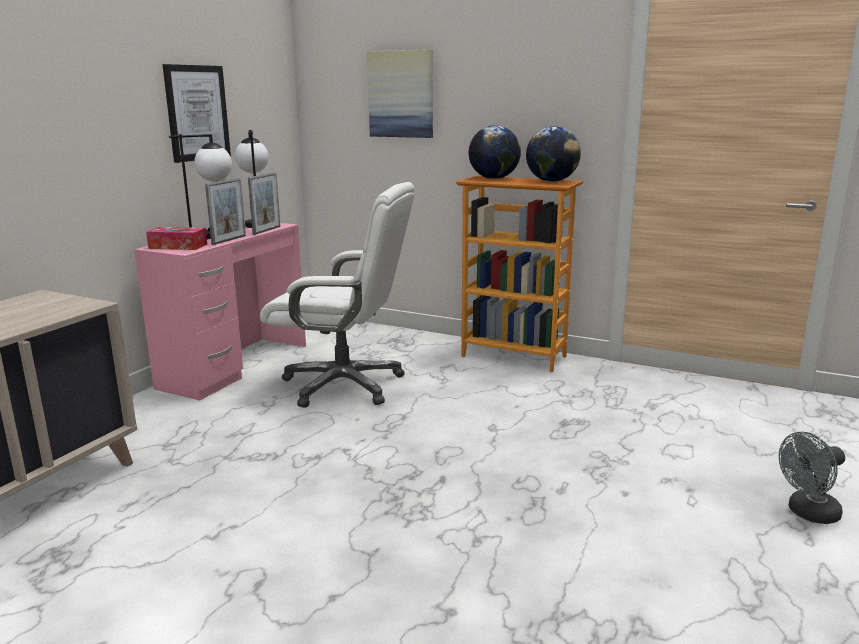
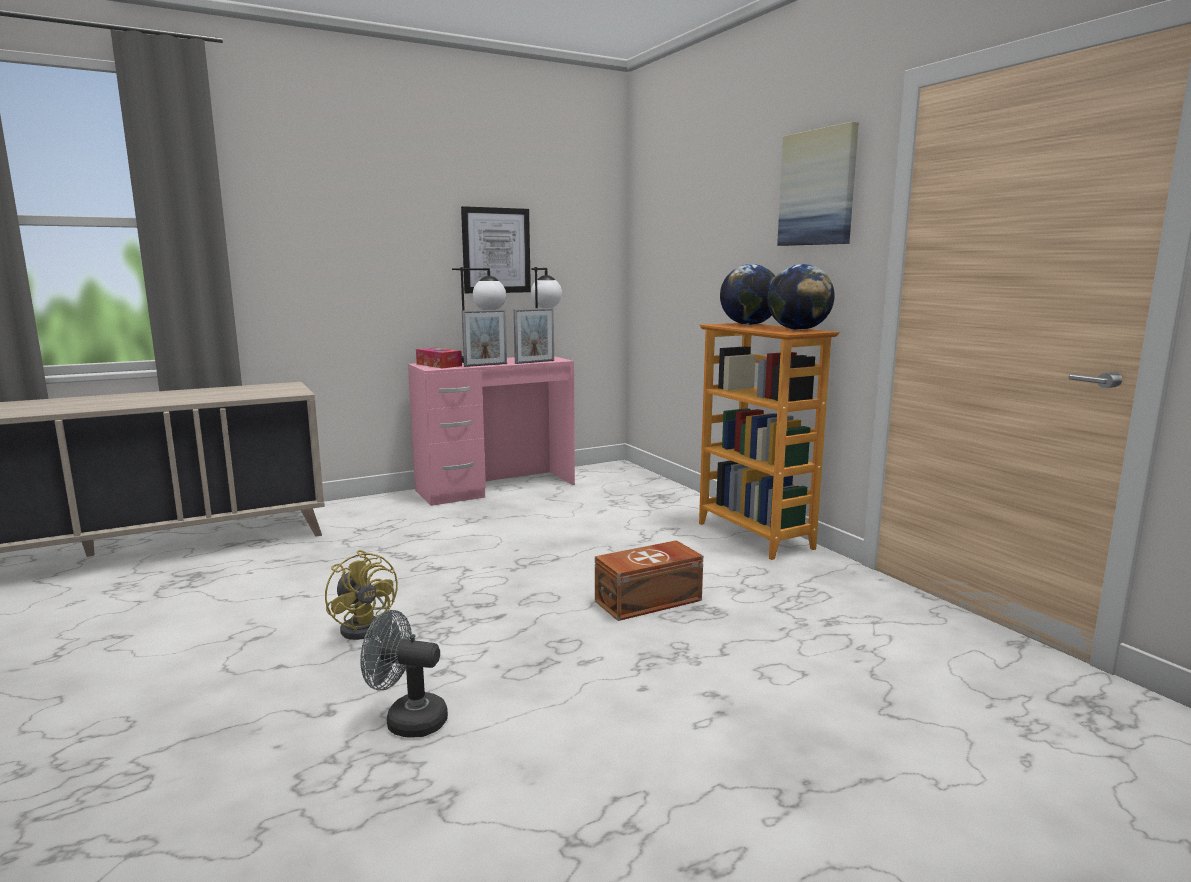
camera: 35 degrees right, 5 degrees down
(344, 385) = (553, 521): white office chair -> none
(346, 531) = (365, 626): none -> yellow fan
(401, 94) = (696, 234): picture -> picture (818, 188)
(527, 428) = (650, 601): none -> brown storage box
(808, 513) = (827, 794): grey fan -> grey fan (407, 720)

